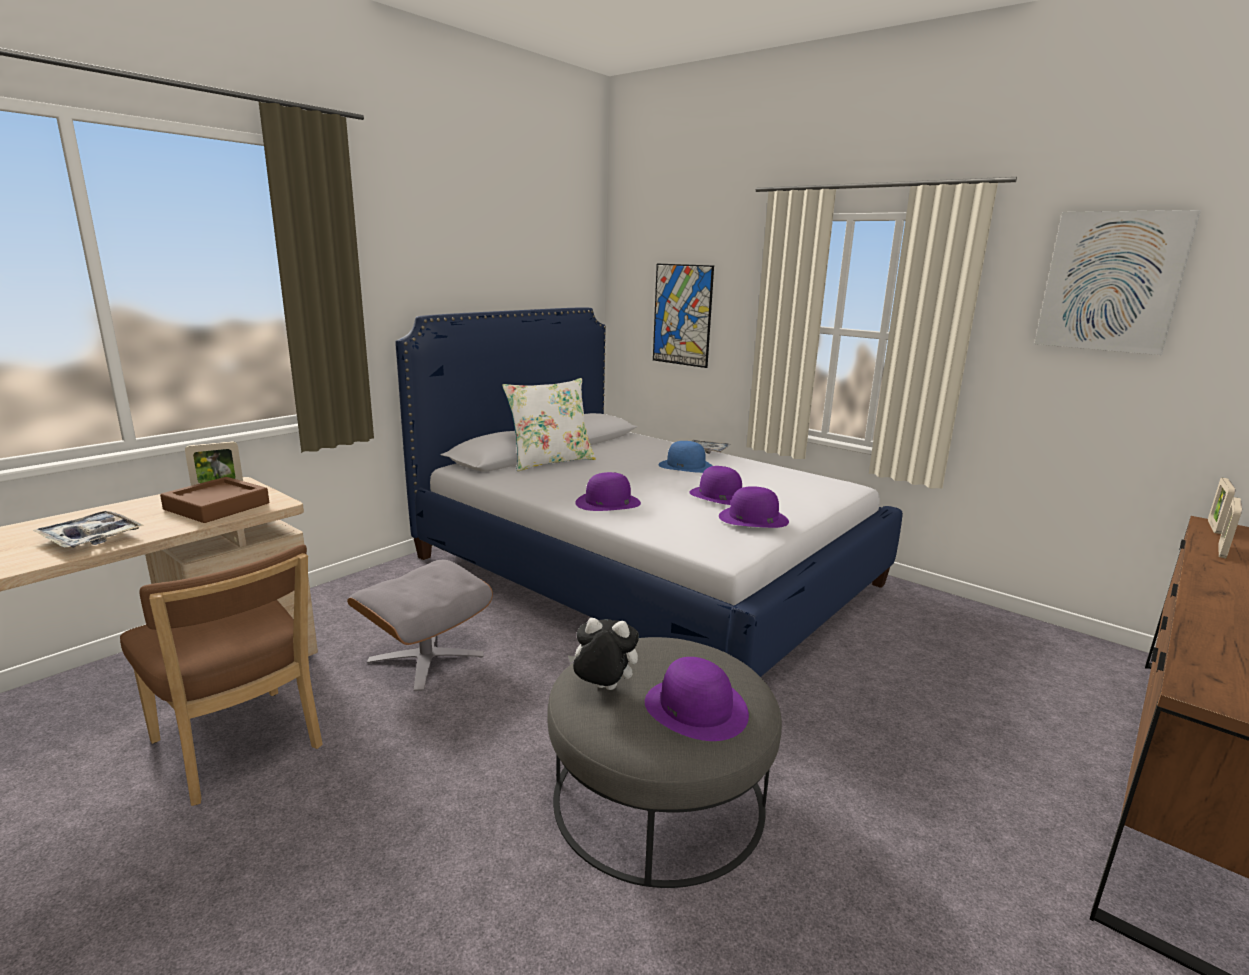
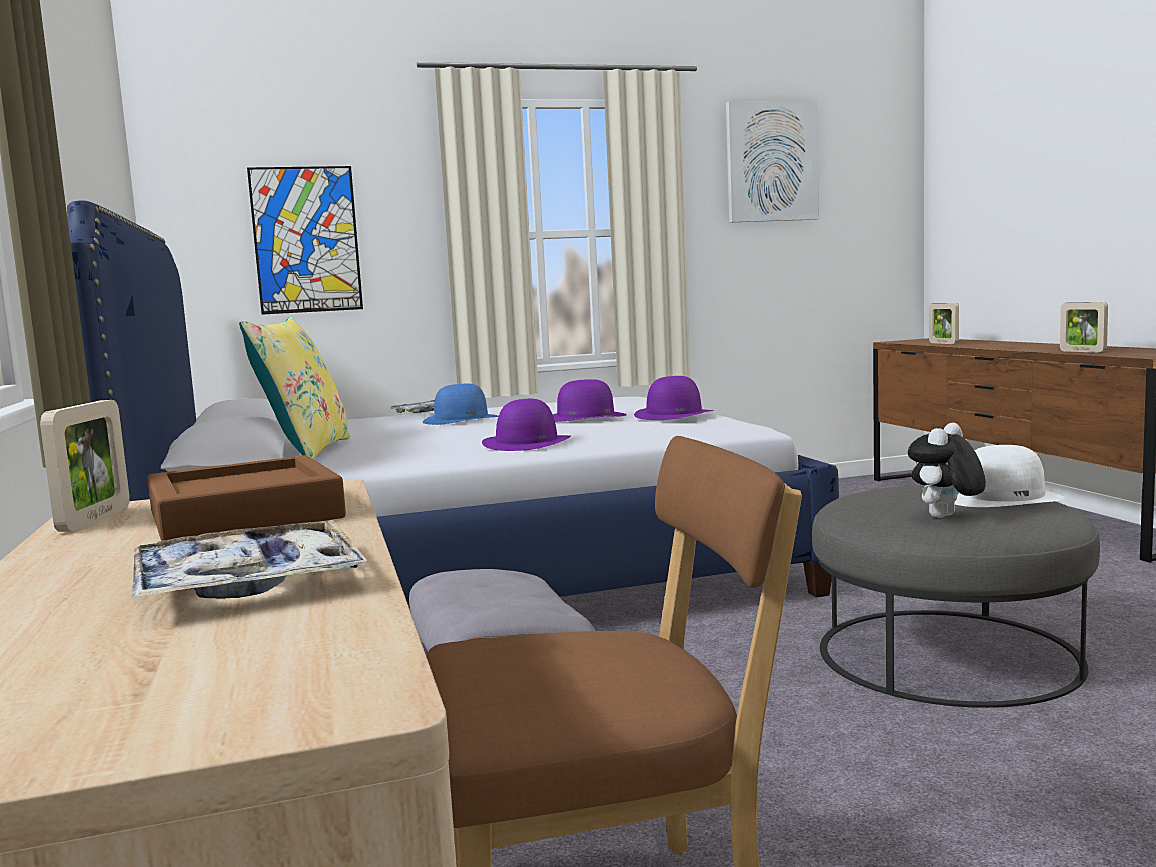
camera: 55 degrees left, 10 degrees down
(550, 461) = (305, 451): white pillow -> yellow pillow
(696, 708) = (1002, 497): purple hat -> white hat
(1214, 527) = (900, 341): picture frame -> picture frame (1082, 351)

